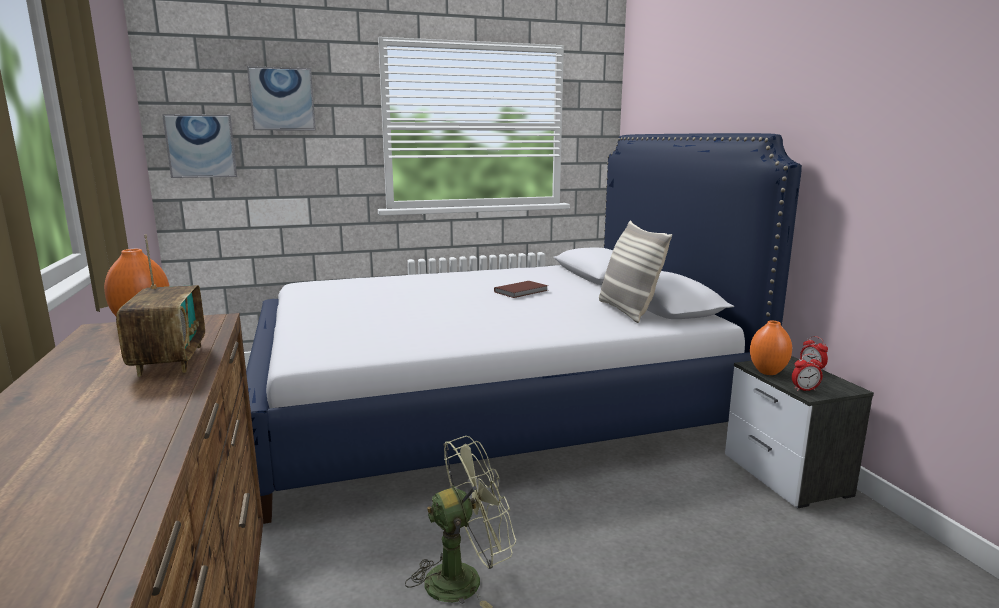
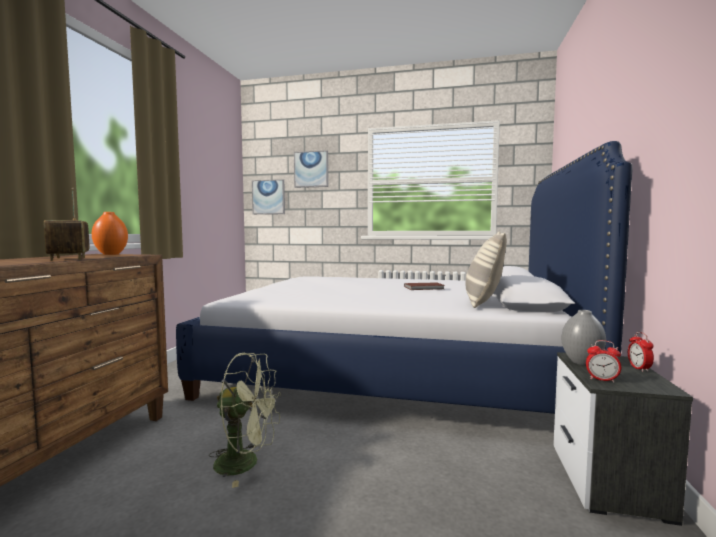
camera: 30 degrees right, 10 degrees down
(169, 360) = (70, 259): radio -> radio turned 135 degrees clockwise
(768, 372) = (582, 362): orange vase -> grey vase

